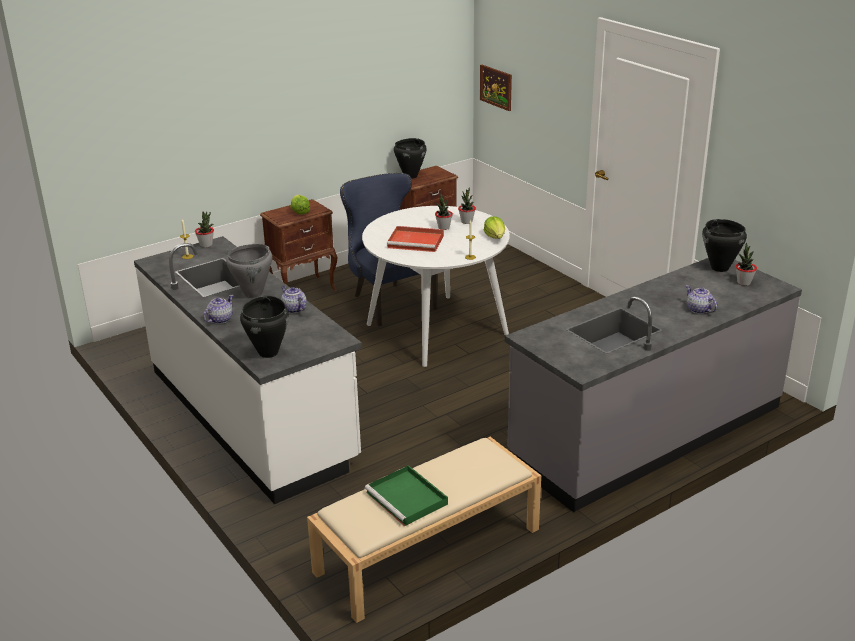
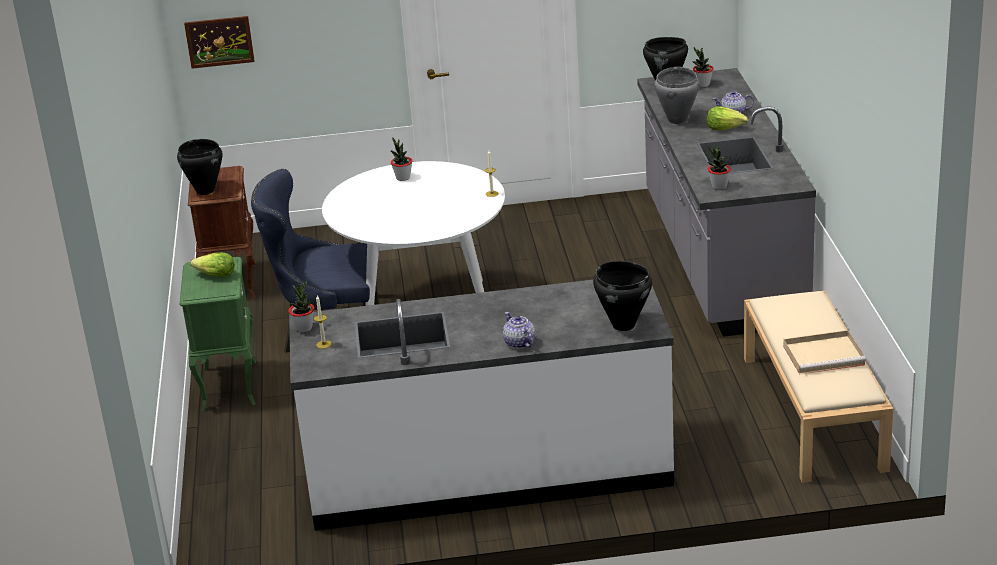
camera: 60 degrees left, 0 degrees up
(253, 294) = (476, 315): grey cooking pot -> grey cooking pot (677, 120)
(293, 309) = (538, 297): teapot -> none
(303, 291) = (229, 385): brown nightstand -> green nightstand
(408, 499) = (825, 355): green tray -> beige tray
(417, 241) = (420, 213): red tray -> none
(443, 227) = (402, 192): potted plant -> potted plant (719, 186)
(495, 237) = (460, 172): lettuce -> lettuce (725, 128)

